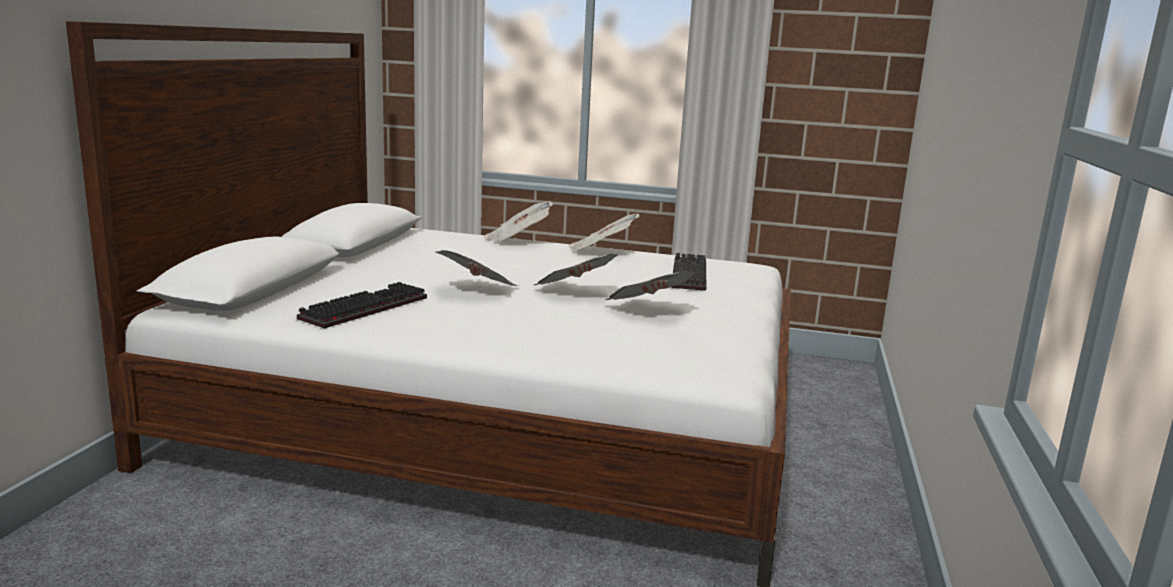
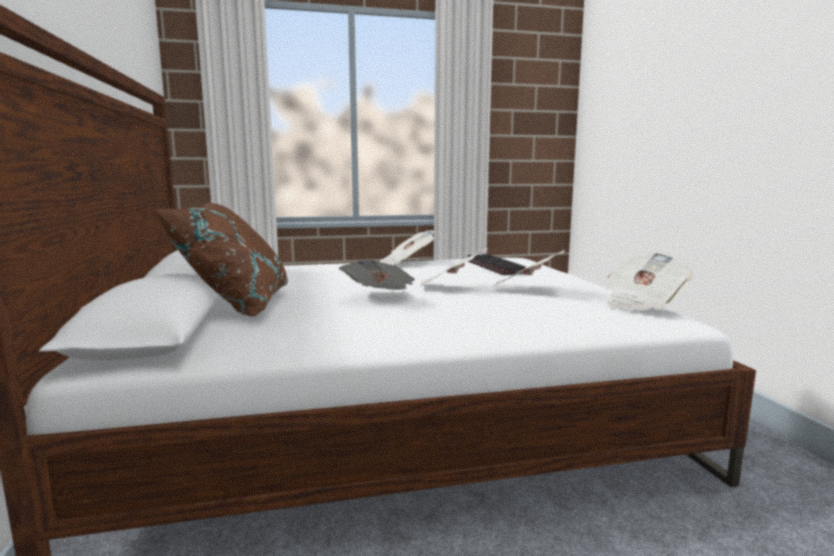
camera: 25 degrees left, 5 degrees down
(343, 275) = (236, 305): none -> brown pillow
(365, 307) = (306, 325): keyboard -> none
(517, 240) = (333, 263): newspaper -> newspaper (641, 303)

